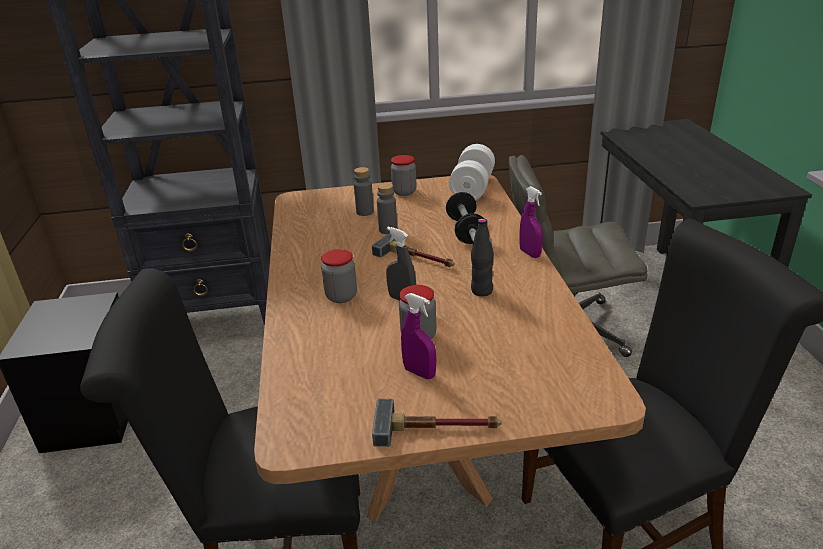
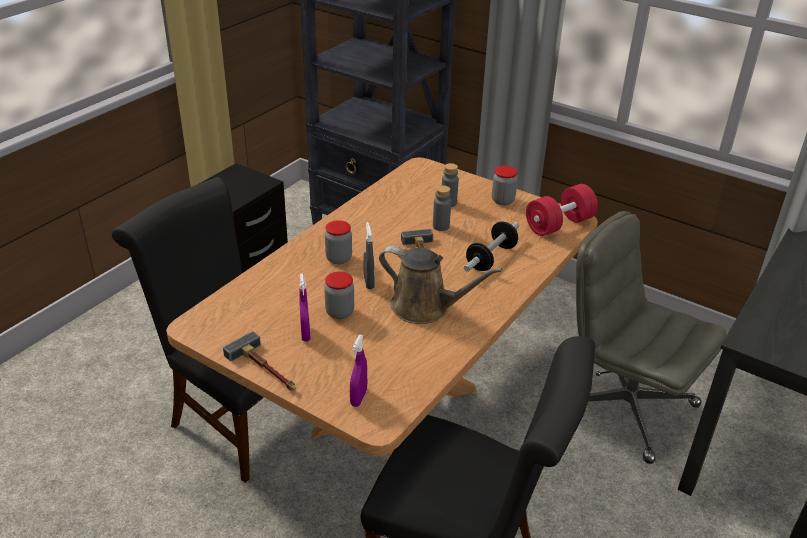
camera: 40 degrees right, 5 degrees up
(472, 188) = (559, 224): white dumbbell -> red dumbbell
(481, 291) = (425, 308): black bottle -> brown watering can
(530, 253) = (505, 301): purple spray bottle -> purple spray bottle (358, 398)

